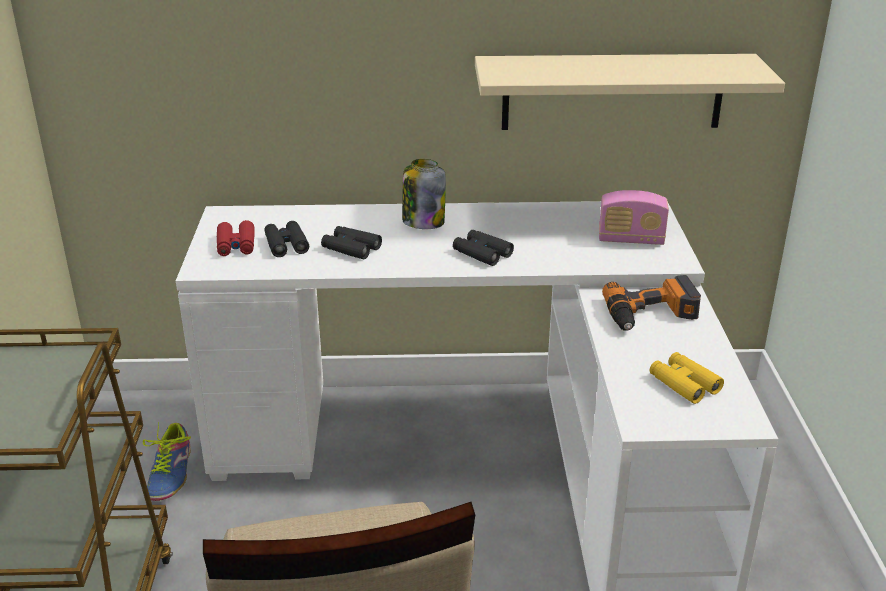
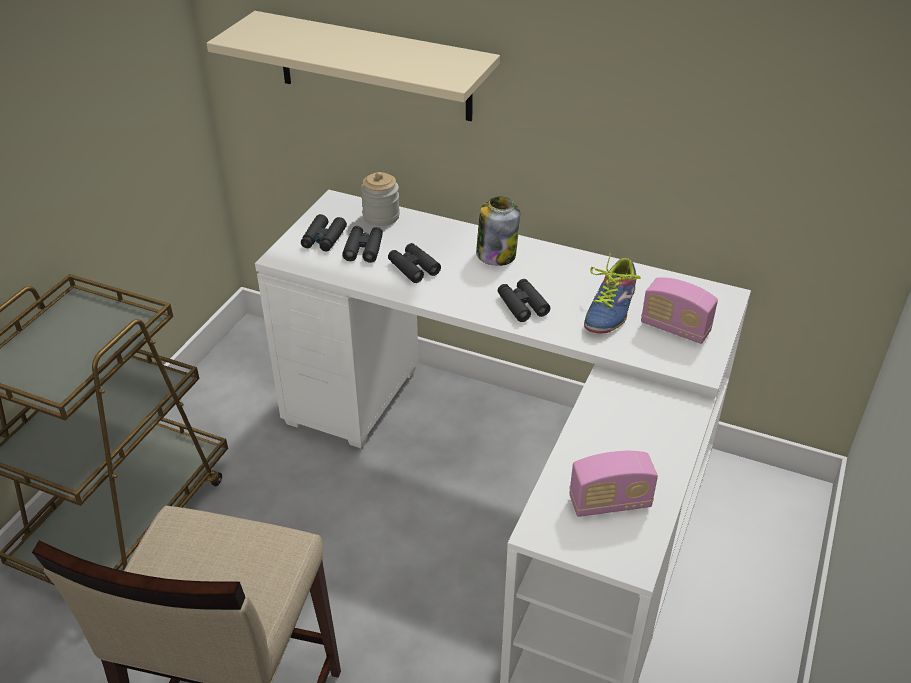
camera: 25 degrees right, 10 degrees up
(170, 473) = (260, 406): shoe -> shoe (610, 308)
(236, 245) = (323, 239): red binoculars -> black binoculars
(282, 216) = (381, 216): none -> jar
(612, 91) = (707, 171): beige shelf -> beige shelf (374, 66)
(651, 315) = (639, 417): power drill -> none
(684, 384) = (609, 503): yellow binoculars -> radio

